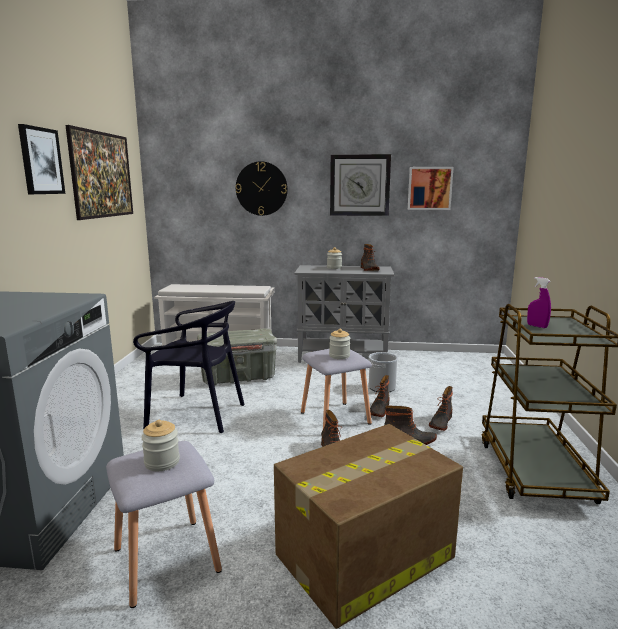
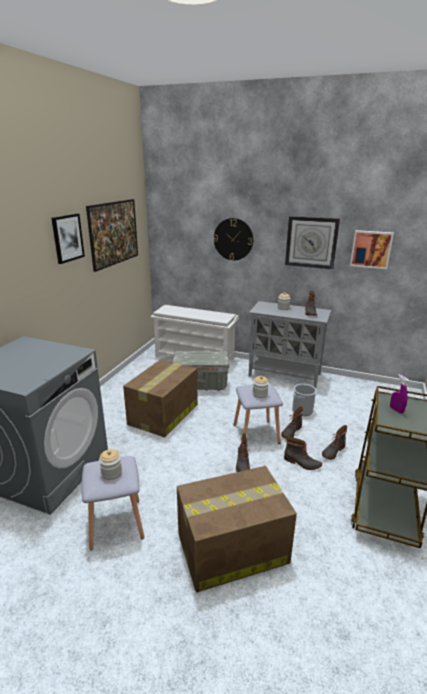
camera: 15 degrees right, 10 degrees up
(196, 414) = (163, 415): black chair -> cardboard box

